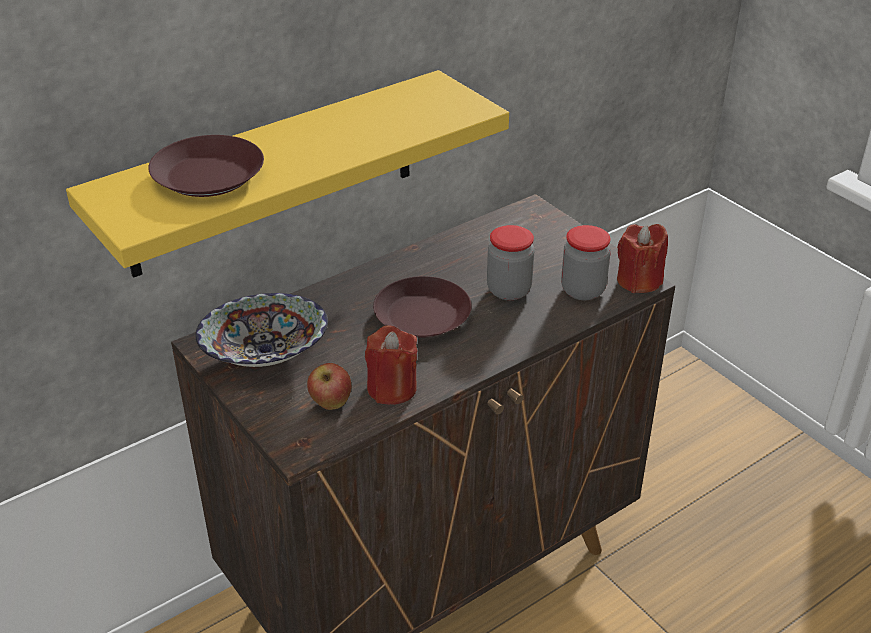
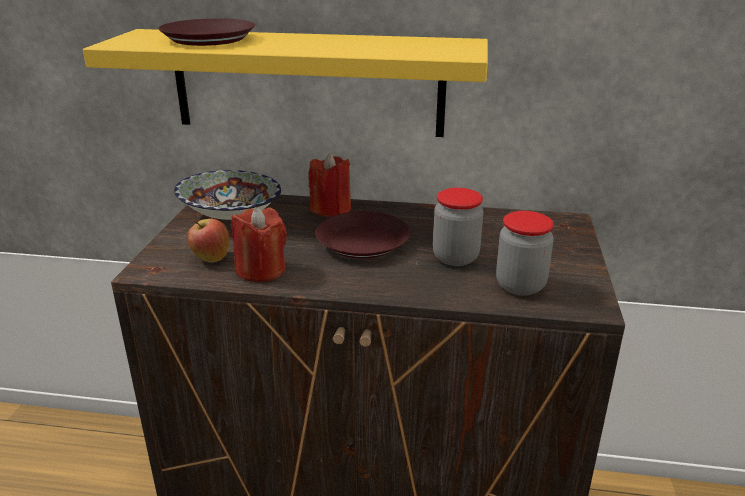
camera: 45 degrees right, 10 degrees down
(639, 280) = (589, 303): red candle -> red candle (331, 209)

